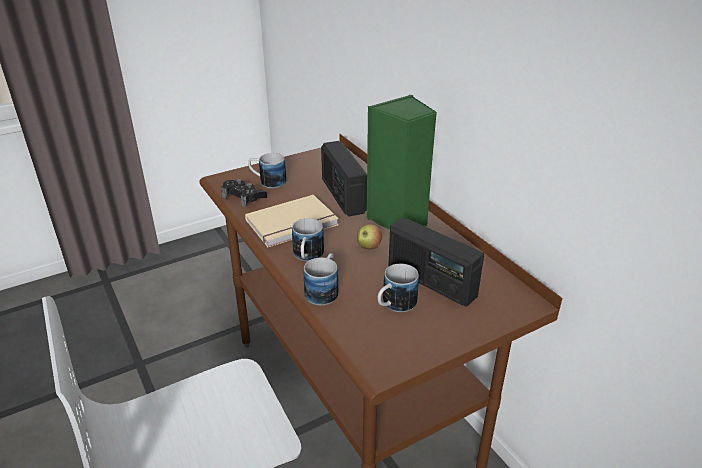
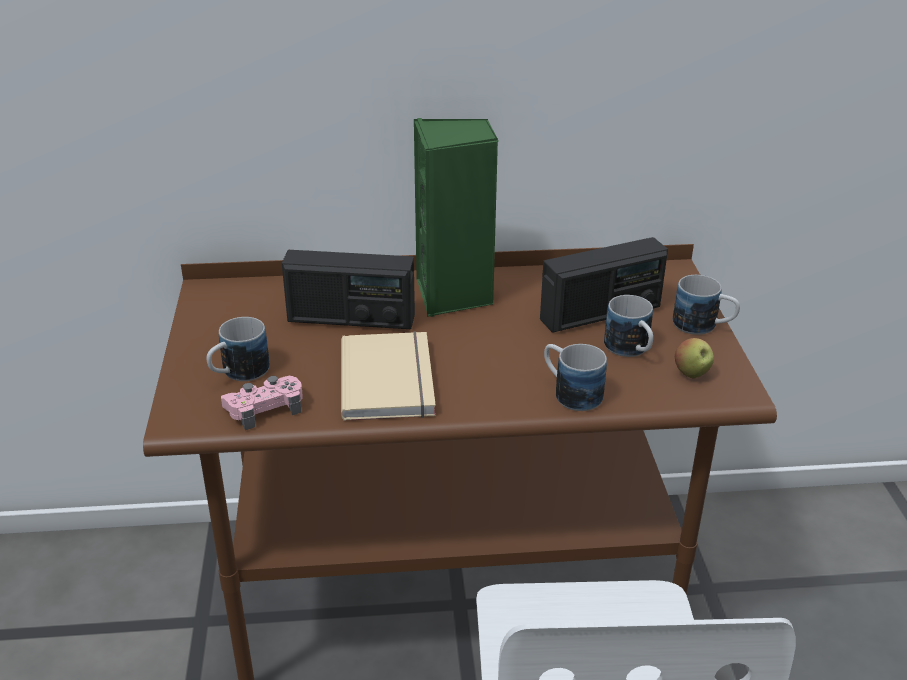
camera: 65 degrees left, 0 degrees up
(243, 197) = (264, 408): black game controller -> pink game controller
(307, 257) = (485, 387): mug -> mug (703, 326)
(368, 247) = (498, 334): apple -> apple (691, 374)

